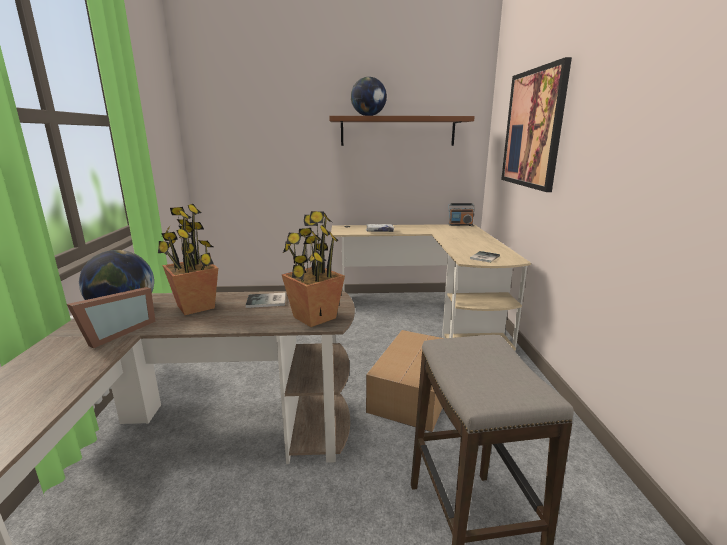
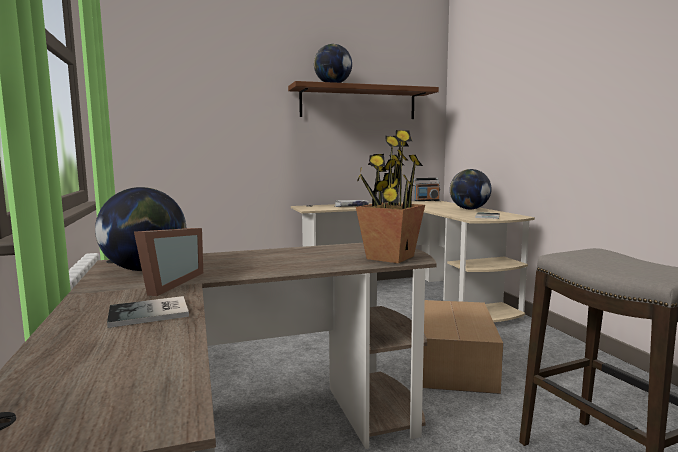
camera: 15 degrees left, 10 degrees down
(196, 307) = (236, 260): potted plant -> none
(267, 301) = (316, 252): book -> book (151, 313)
(483, 243) = (469, 209): none -> globe
(533, 129) = (511, 92): picture -> none

